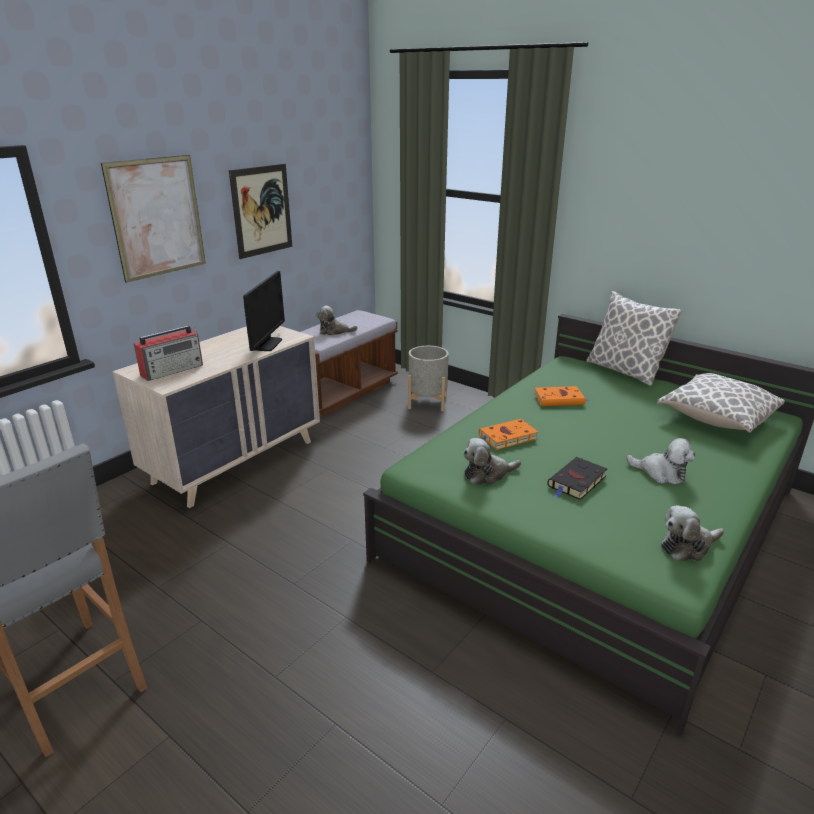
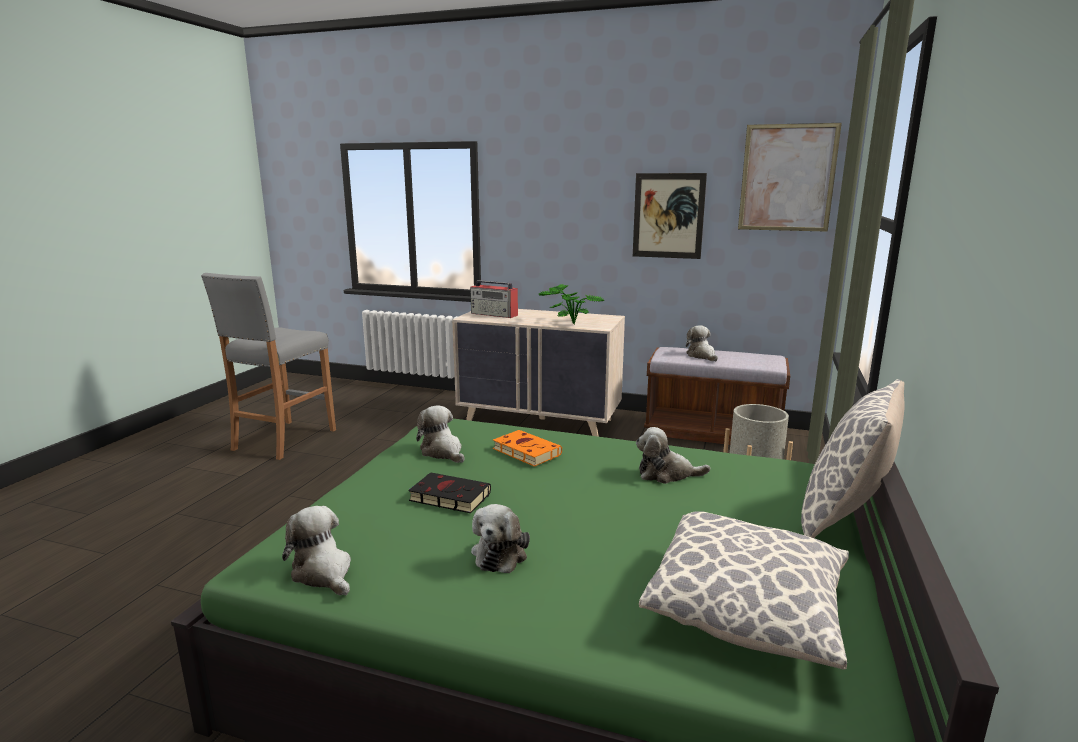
camera: 70 degrees right, 10 degrees down
(157, 217) = (559, 204): picture -> picture (787, 178)
(266, 344) = (571, 323): monitor -> potted plant
(560, 399) = (666, 474): orange book -> plush toy

